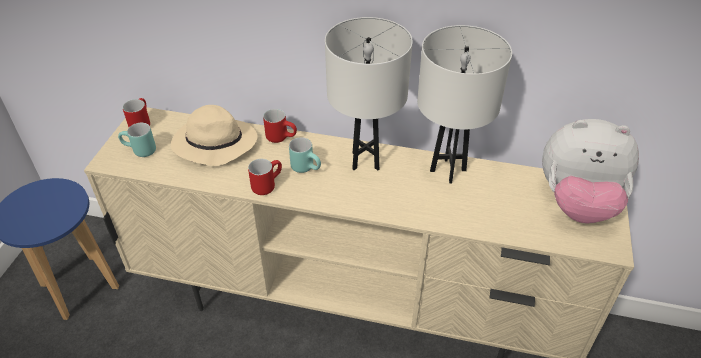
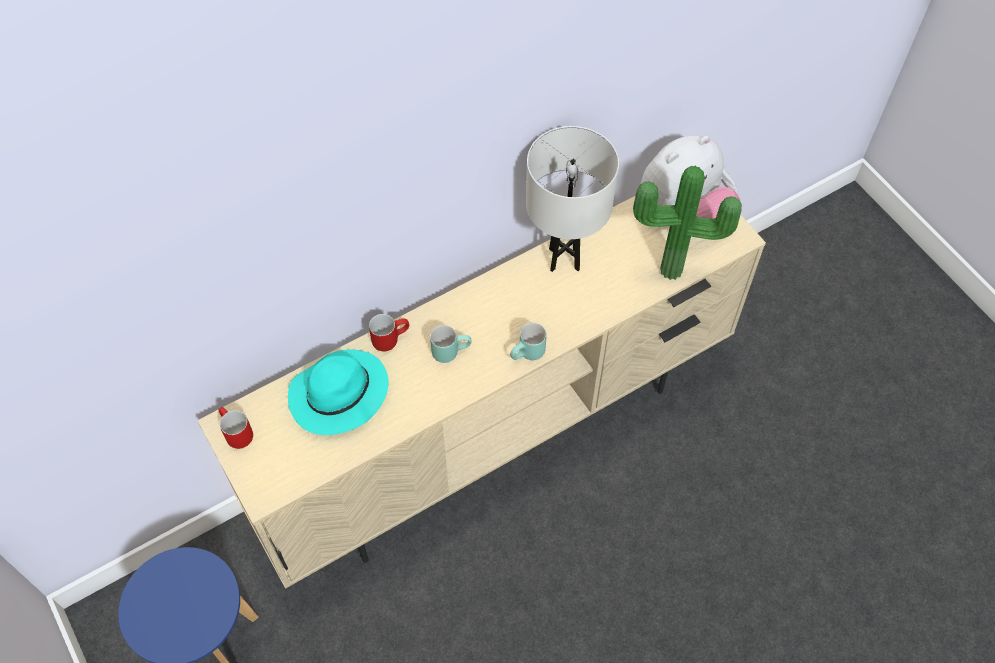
camera: 45 degrees left, 15 degrees up
(139, 151) = (279, 461): turquoise mug -> turquoise mug (528, 355)
(213, 144) = (338, 396): beige hat -> turquoise hat
(266, 184) = (437, 395): red mug -> none
(366, 161) = (490, 303): white table lamp -> none
(521, 232) = (671, 274): none -> potted plant

